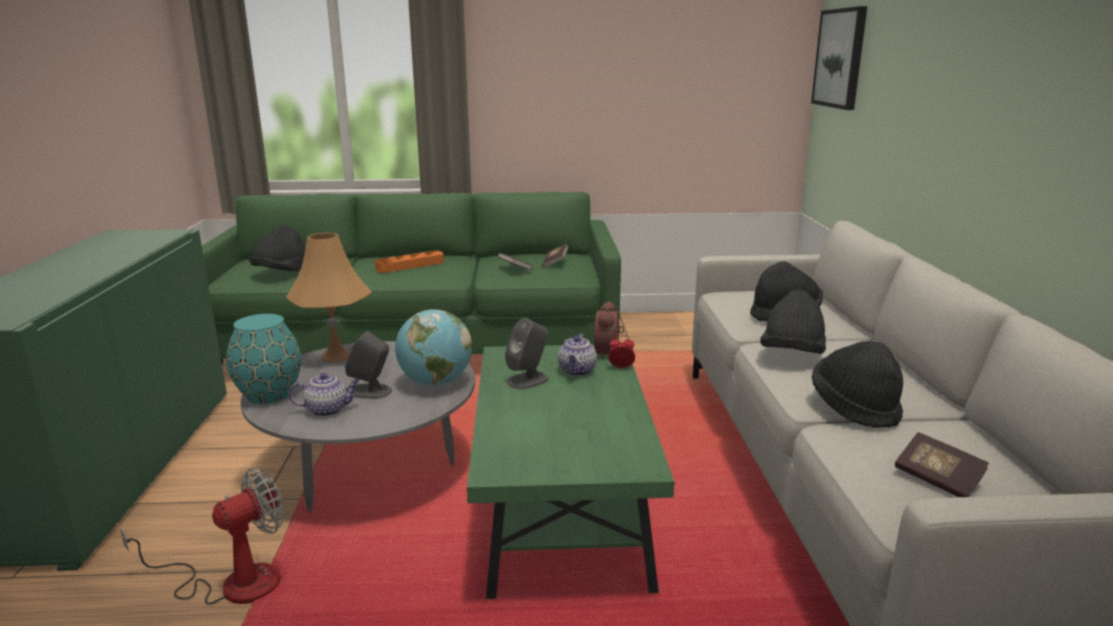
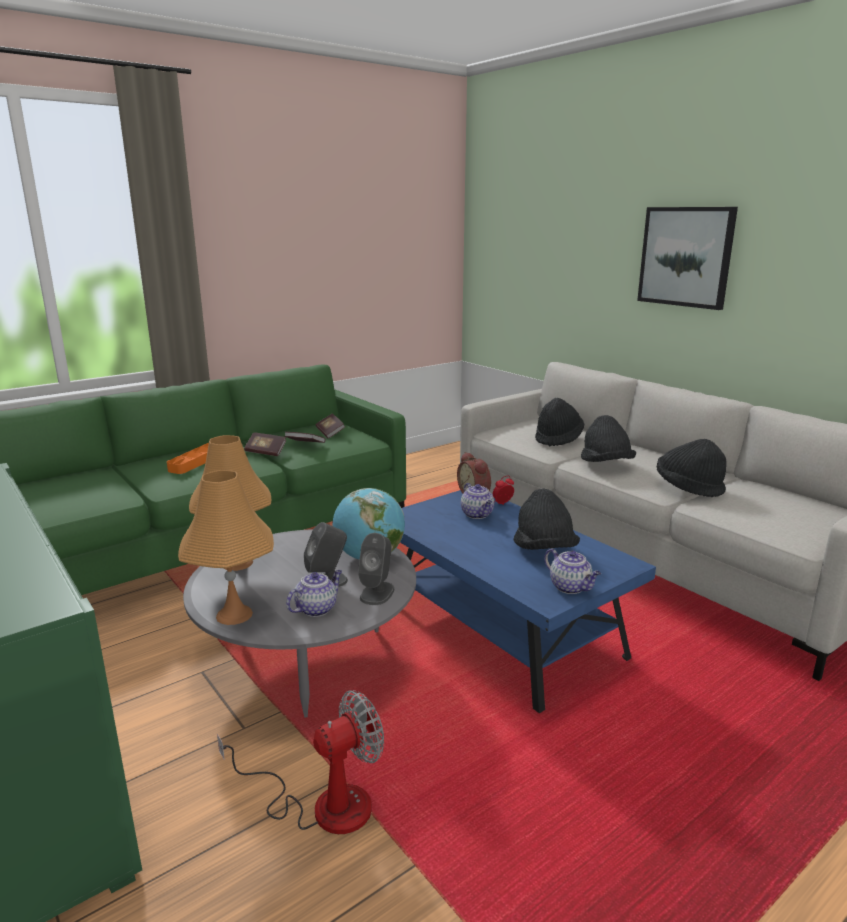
camera: 35 degrees left, 0 degrees up
(232, 582) = (322, 804): fan -> fan turned 45 degrees clockwise
(270, 394) = (234, 615): turquoise vase -> orange table lamp
(281, 273) = (65, 497): black hat -> black hat (544, 549)
(528, 380) = (455, 531): grey speaker -> grey speaker (377, 593)
(540, 467) = (571, 587): none -> teapot
(563, 511) = (502, 632): green coffee table -> blue coffee table
(840, 58) = (497, 237): picture -> picture (686, 257)
(937, 479) = (785, 515): book -> book (266, 452)

